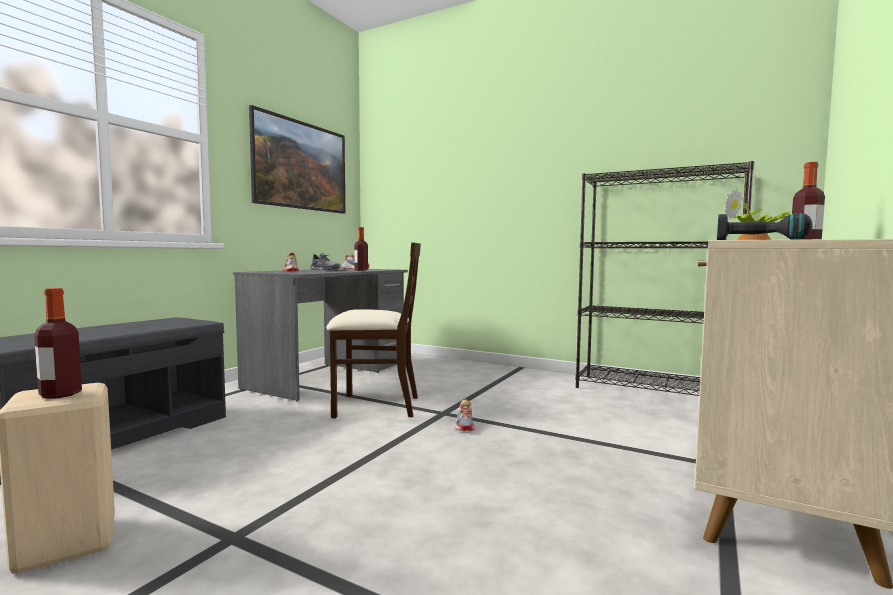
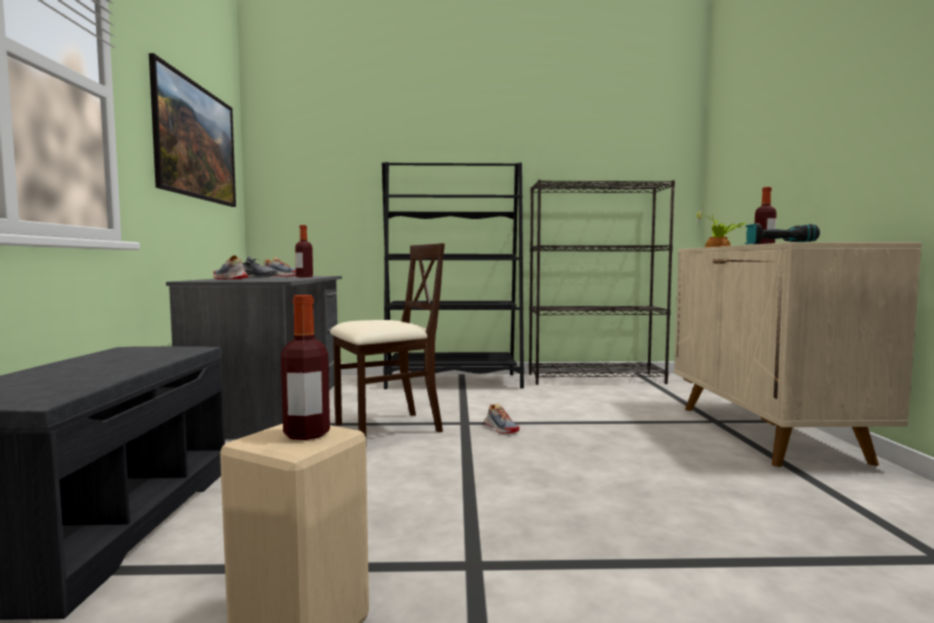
camera: 30 degrees left, 0 degrees up
(500, 373) = (452, 381): none -> black bookcase

